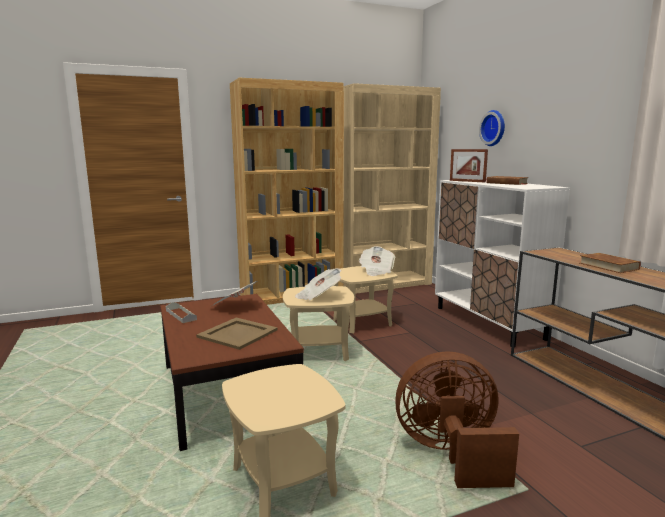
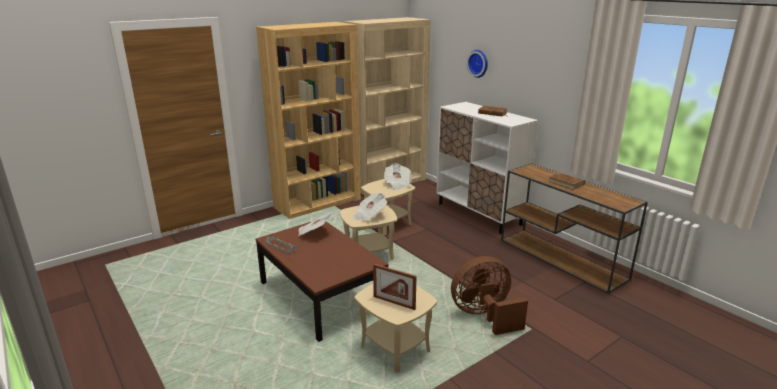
camera: 15 degrees left, 10 degrees up
(237, 334) = (336, 258): beige tray -> none
(467, 181) = (462, 109): picture frame -> picture frame (394, 302)

